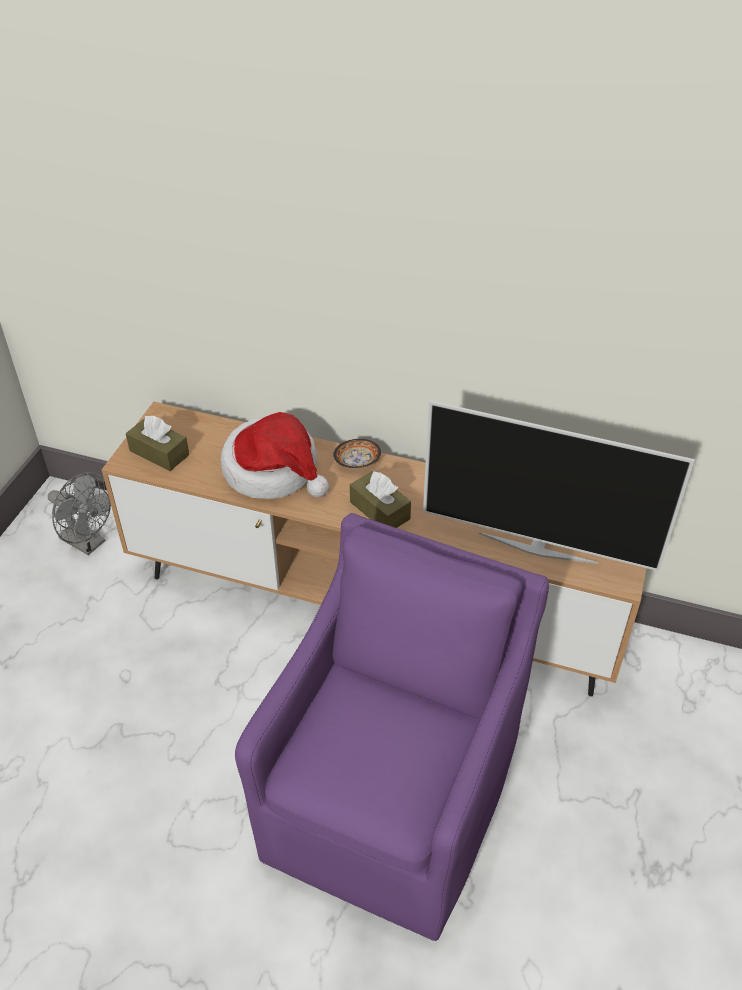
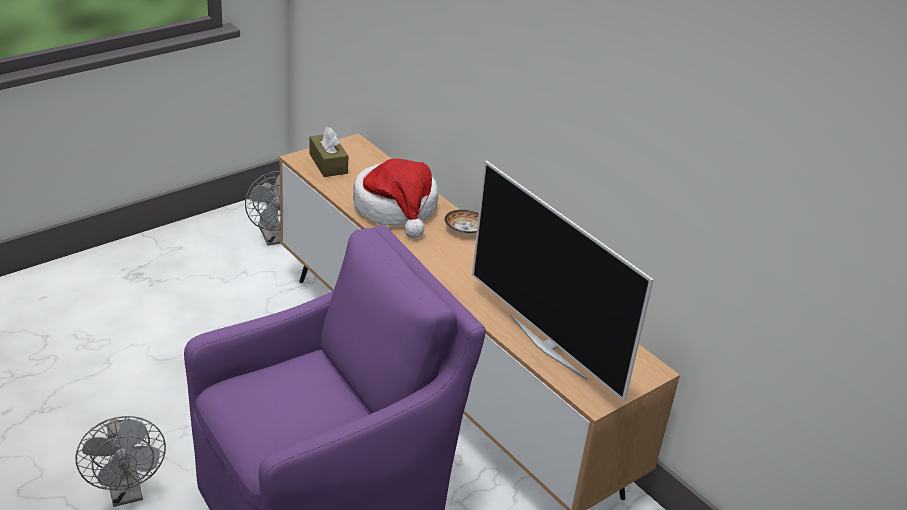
camera: 30 degrees right, 10 degrees down
(195, 913) = (126, 493): none -> grey fan
(379, 510) = (448, 266): brown tissue box -> none

